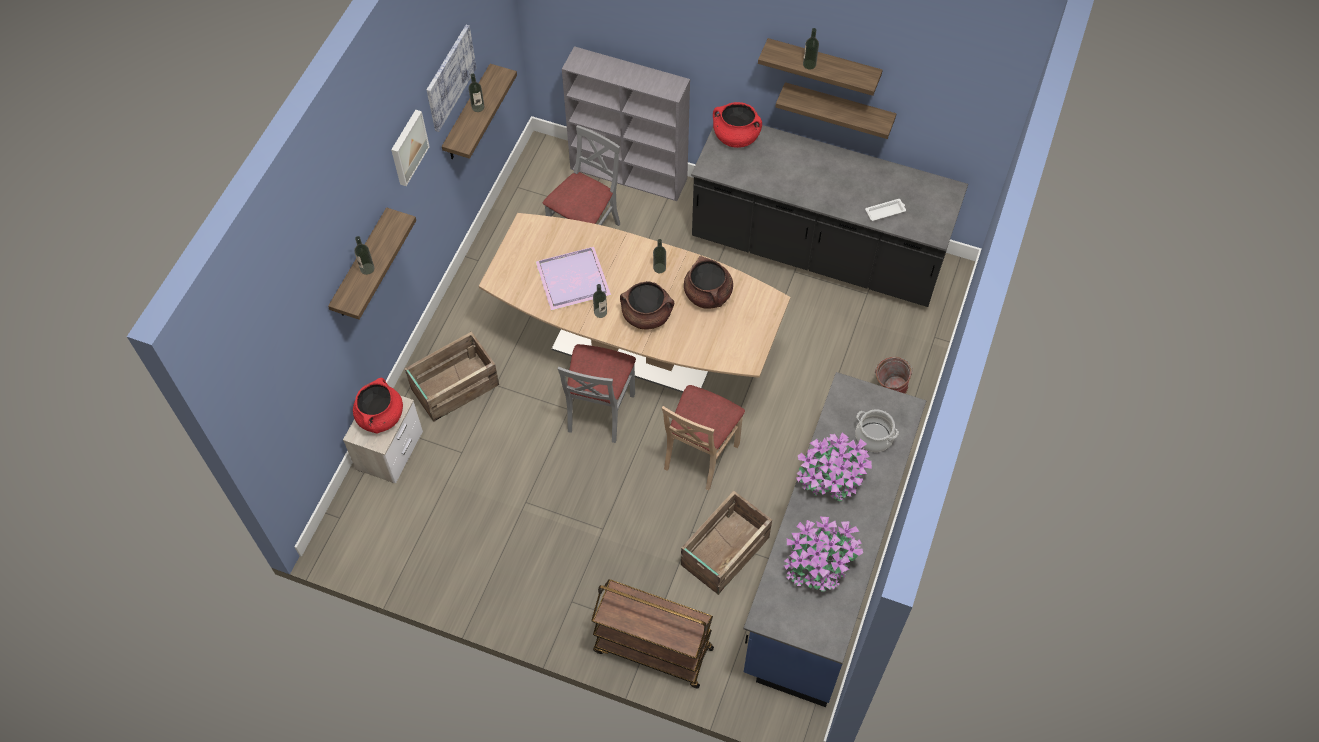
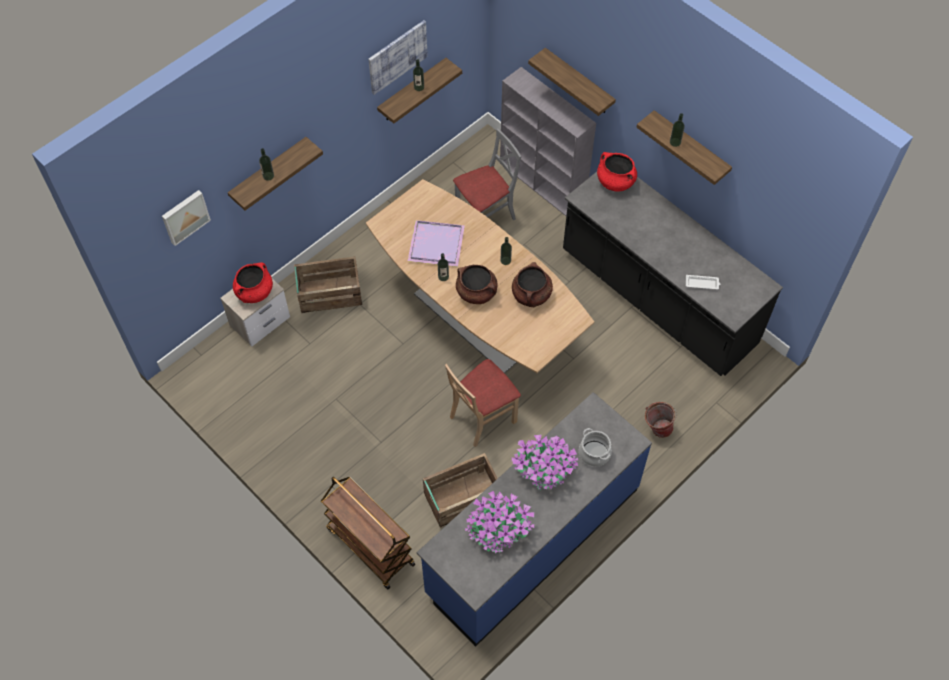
camera: 25 degrees right, 0 degrees up
(407, 147) = (338, 97): picture -> picture (185, 216)
(599, 411) = (424, 354): grey chair -> none
(838, 109) = (697, 187): shelf -> shelf (579, 82)

